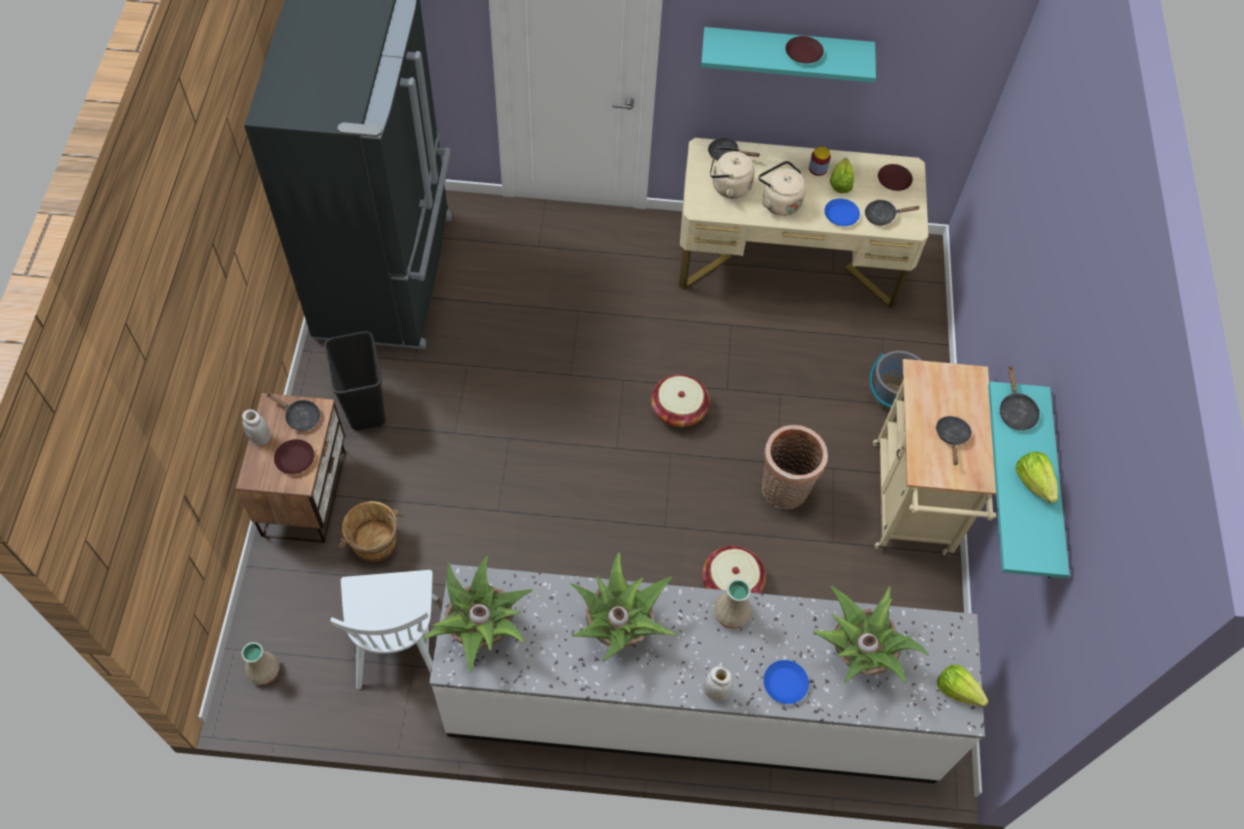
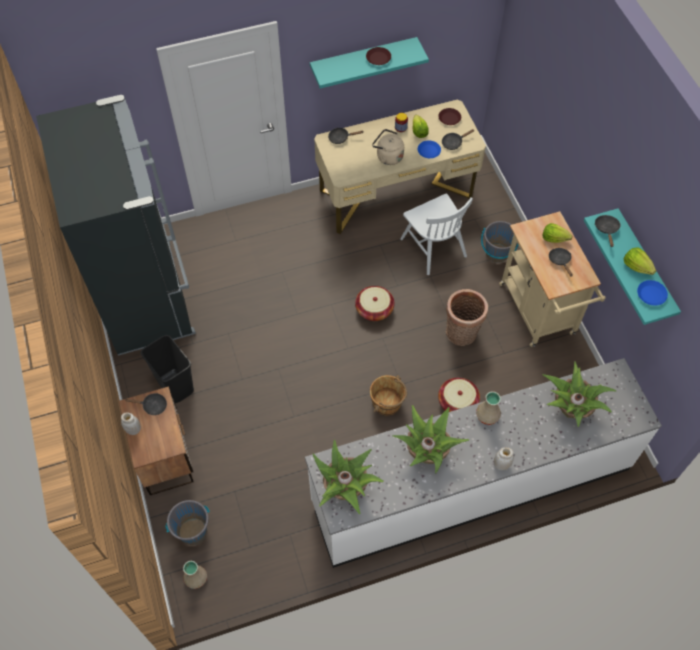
camera: 20 degrees left, 0 degrees up
(291, 607) = (193, 531): none -> grey bucket
(295, 459) = (163, 434): brown plate -> none
(375, 543) = (226, 468): brown bucket -> brown bucket (387, 403)
(396, 641) = (271, 523): white chair -> white chair (433, 247)
(728, 186) = (352, 158): beige kettle -> none
(785, 684) = (538, 443): blue plate -> blue plate (651, 294)
(957, 690) = (634, 406): lettuce -> lettuce (554, 238)
(1015, 411) = (606, 229): black frying pan -> black frying pan turned 150 degrees counterclockwise

